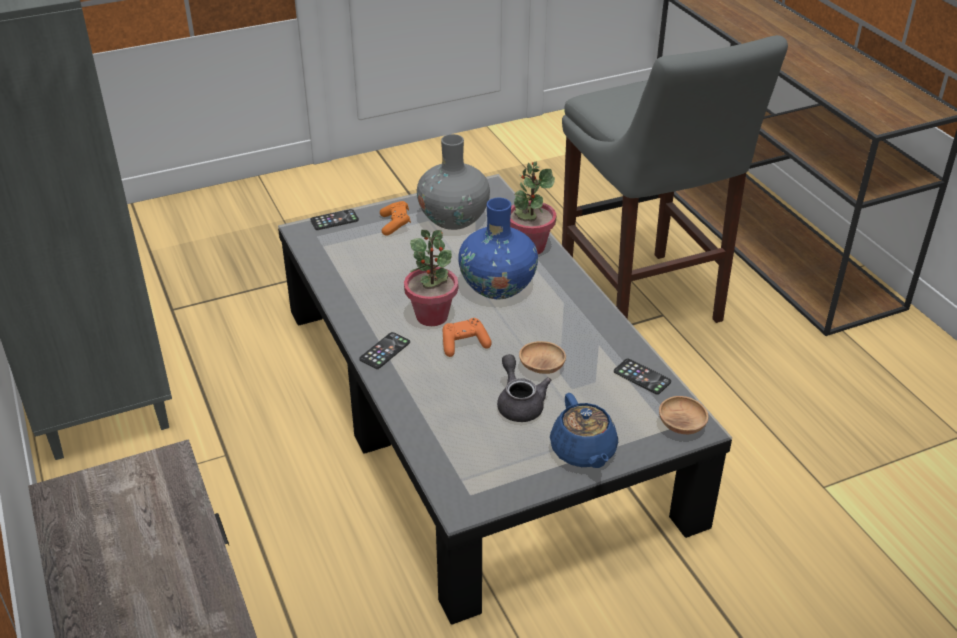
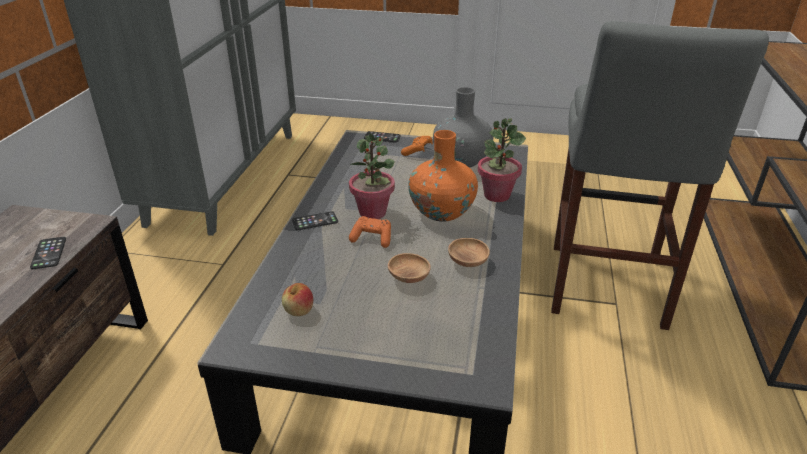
camera: 35 degrees right, 5 degrees down
(481, 444) = (299, 310): none -> apple
(498, 286) = (442, 211): blue vase -> orange vase
(519, 403) = (361, 295): grey teapot -> none
(583, 452) = (366, 354): blue teapot -> none
(642, 377) = (482, 320): phone -> phone (49, 253)
(681, 425) = (473, 375): brown bowl -> brown bowl (468, 261)

